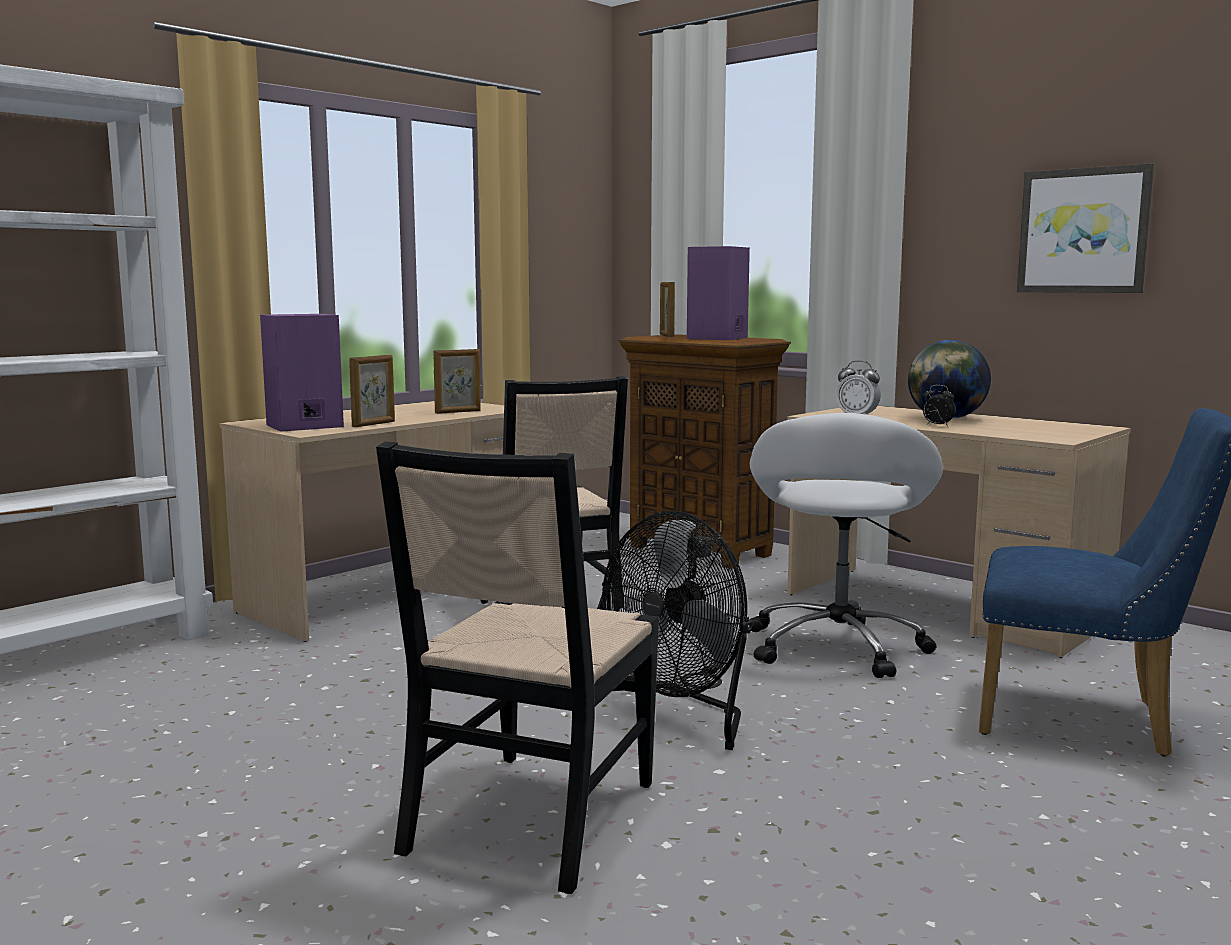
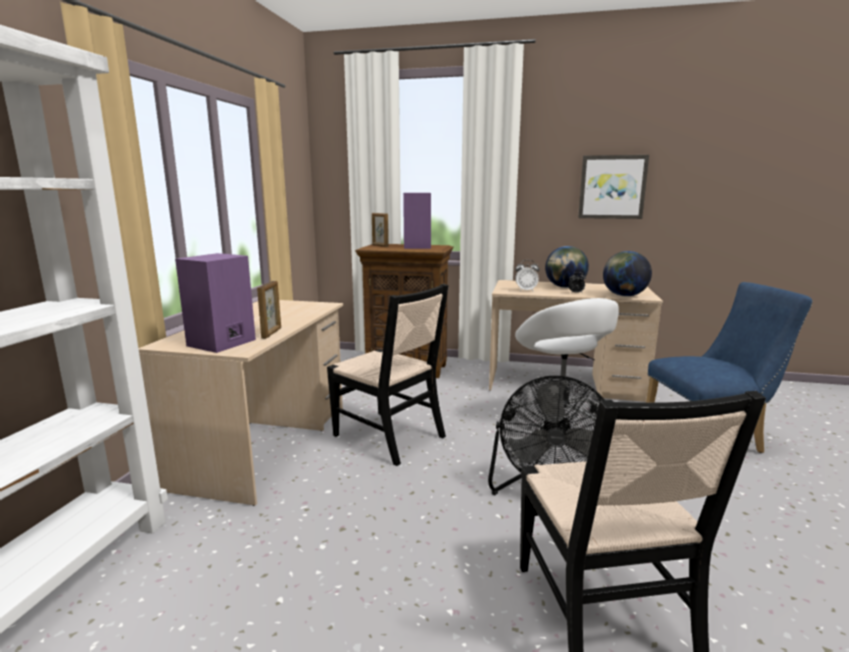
camera: 30 degrees left, 5 degrees up
(458, 412) = (300, 312): picture frame -> none
(1019, 434) = (624, 295): none -> globe

